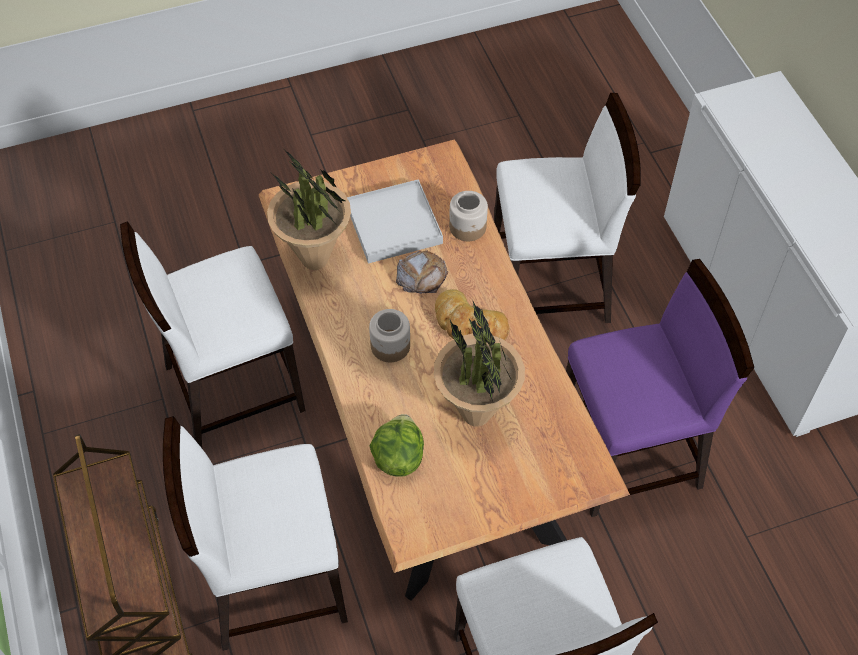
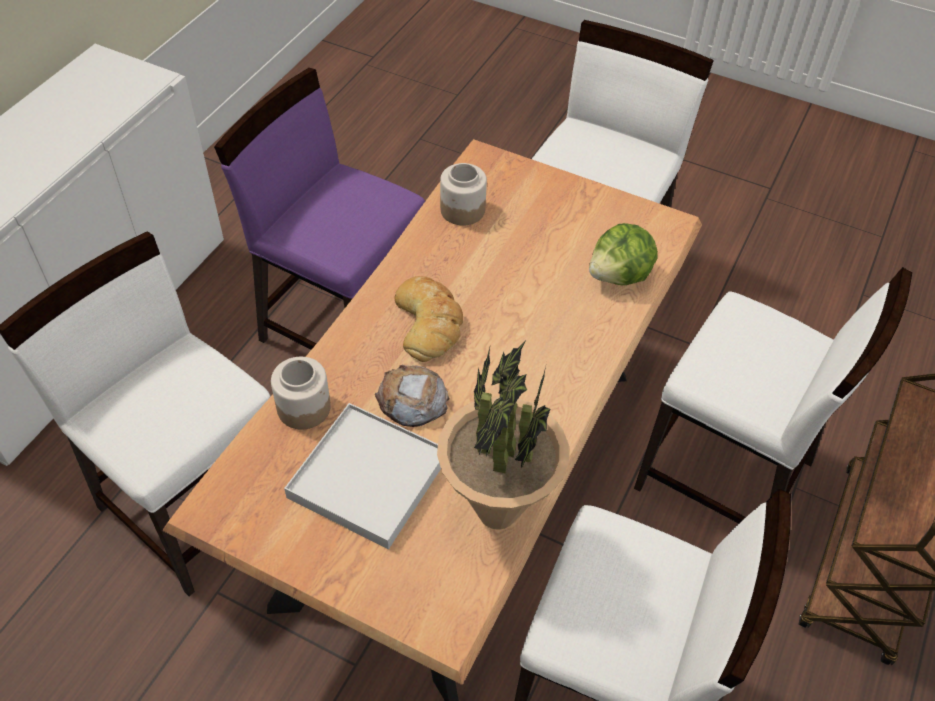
camera: 135 degrees left, 5 degrees down
(391, 346) = (522, 362): jar -> jar (462, 210)
(477, 415) = (517, 255): potted plant -> none

